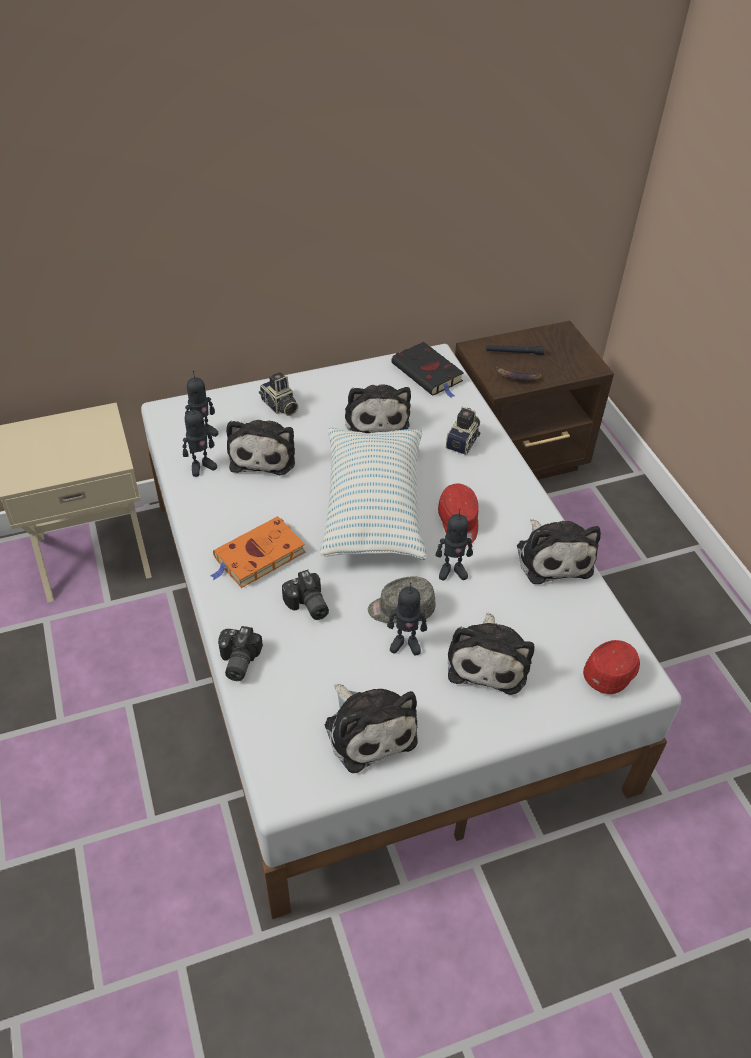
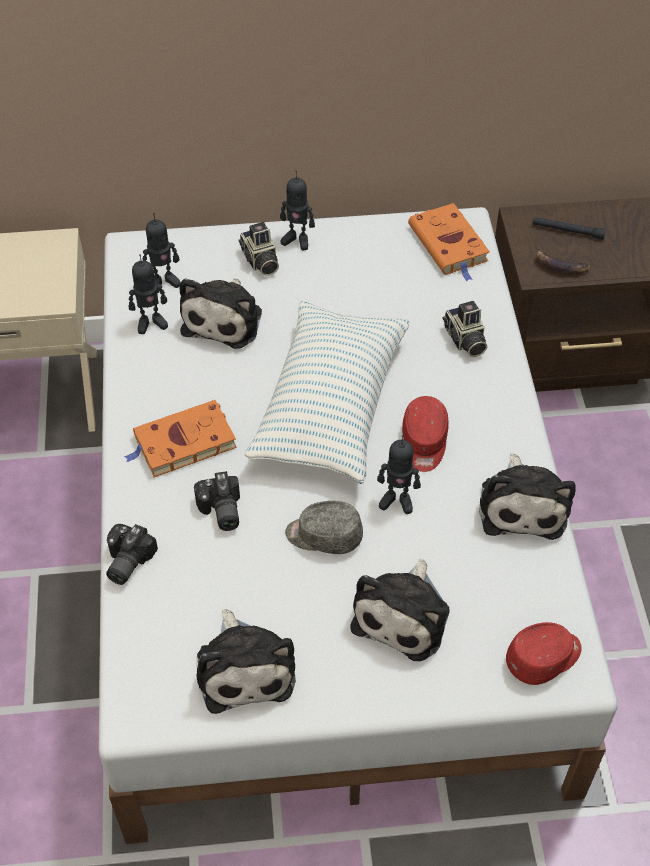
camera: 15 degrees right, 5 degrees up
(376, 418) = (368, 294): plush toy -> none
(405, 643) = (316, 577): toy robot -> toy robot (297, 240)
(428, 374) = (449, 245): black book -> orange book
(464, 441) = (464, 340): camera -> camera turned 120 degrees clockwise

